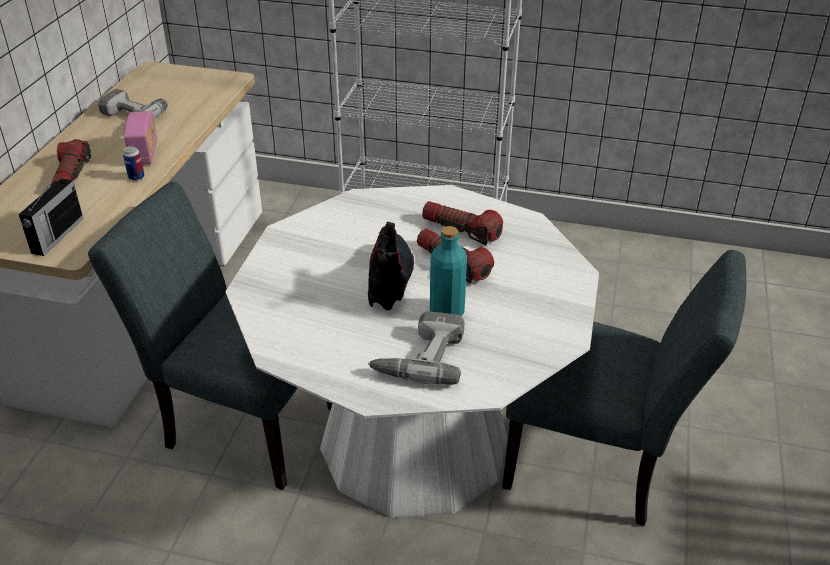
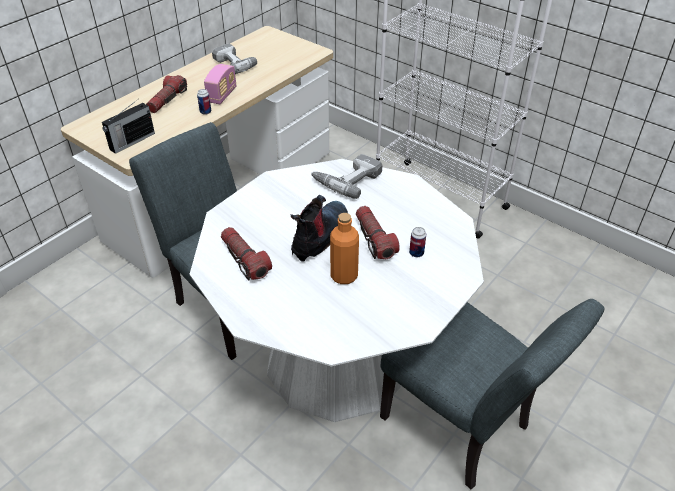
camera: 25 degrees right, 5 degrees up
(420, 356) = (301, 304): power drill -> power drill (347, 179)
(447, 311) = (344, 276): turquoise bottle -> orange bottle
(461, 230) = (399, 214): flashlight -> flashlight (245, 260)
(509, 265) = (416, 253): none -> can

